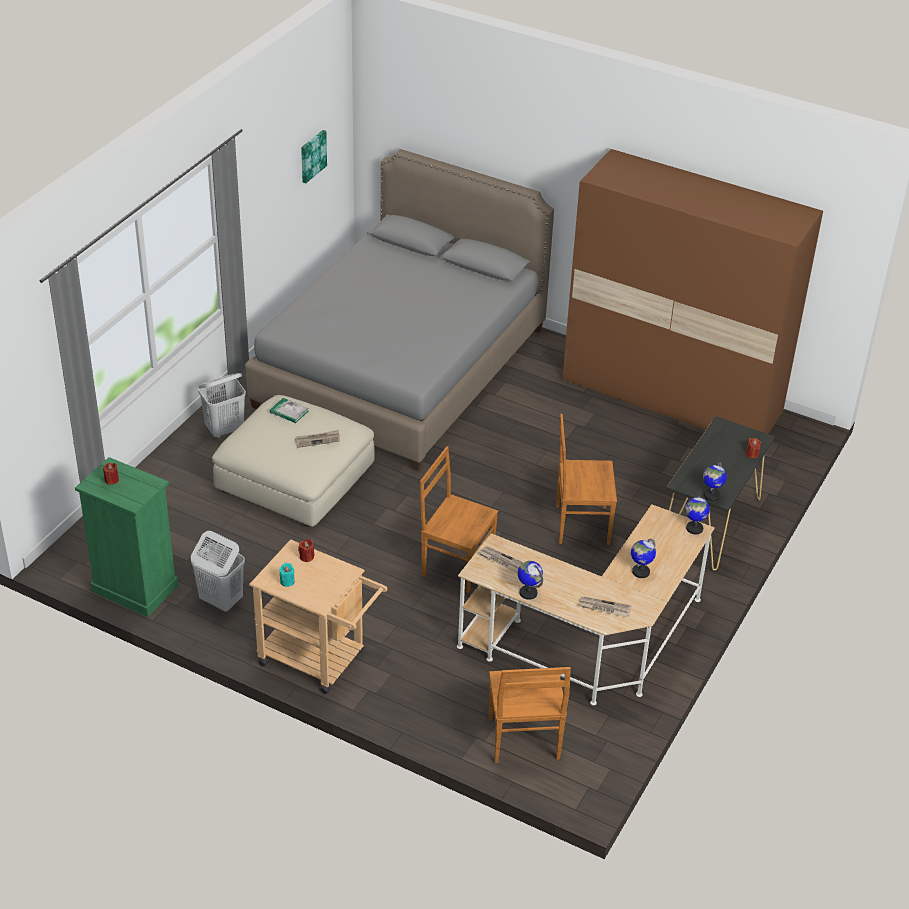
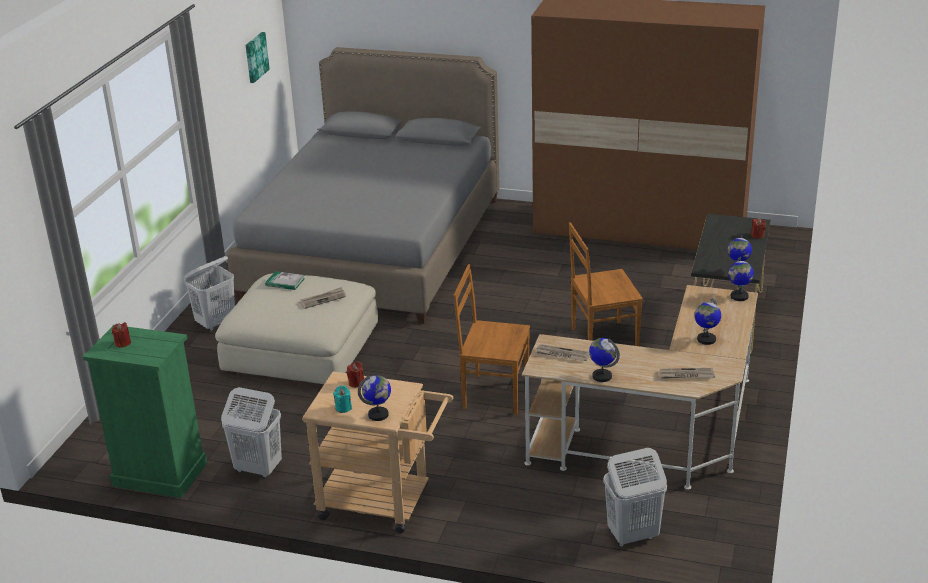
camera: 10 degrees left, 10 degrees down
(314, 595) = (378, 415): none -> globe
(523, 740) = (632, 535): brown chair -> white laundry basket

